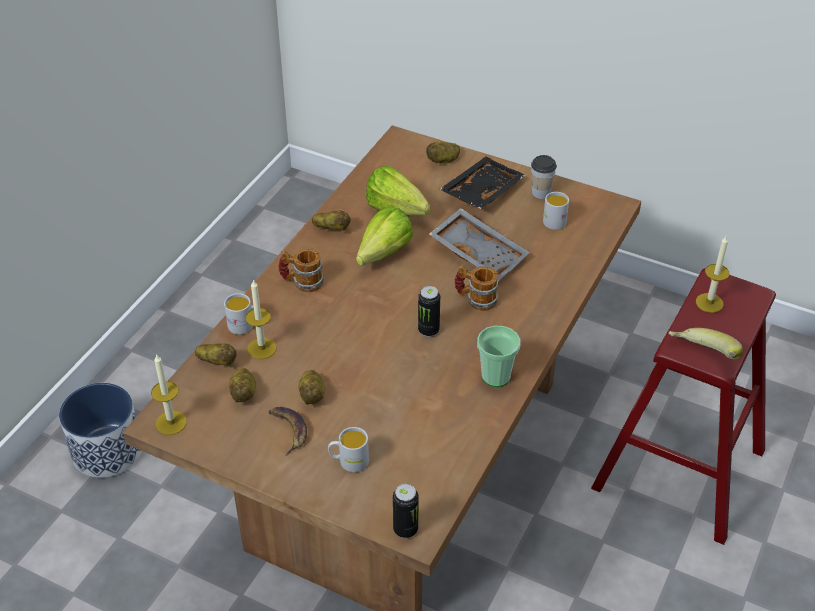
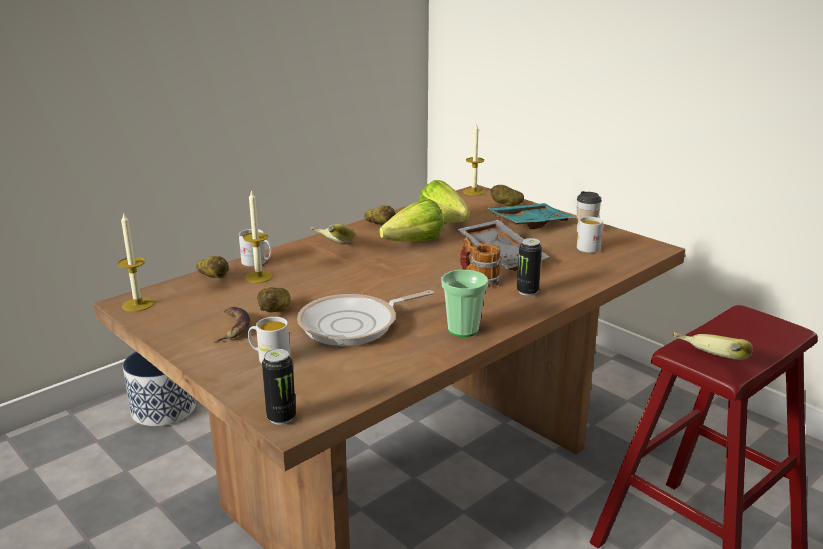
camera: 20 degrees right, 20 degrees down
(244, 393) = (217, 299): potato -> none
(302, 282) = (328, 247): mug -> banana
(397, 396) = (354, 325): none -> frying pan
(428, 330) = (418, 291): can -> can (527, 292)
(481, 191) = (529, 223): black tray -> turquoise tray
(709, 303) = (733, 328): candle -> candle (474, 192)

